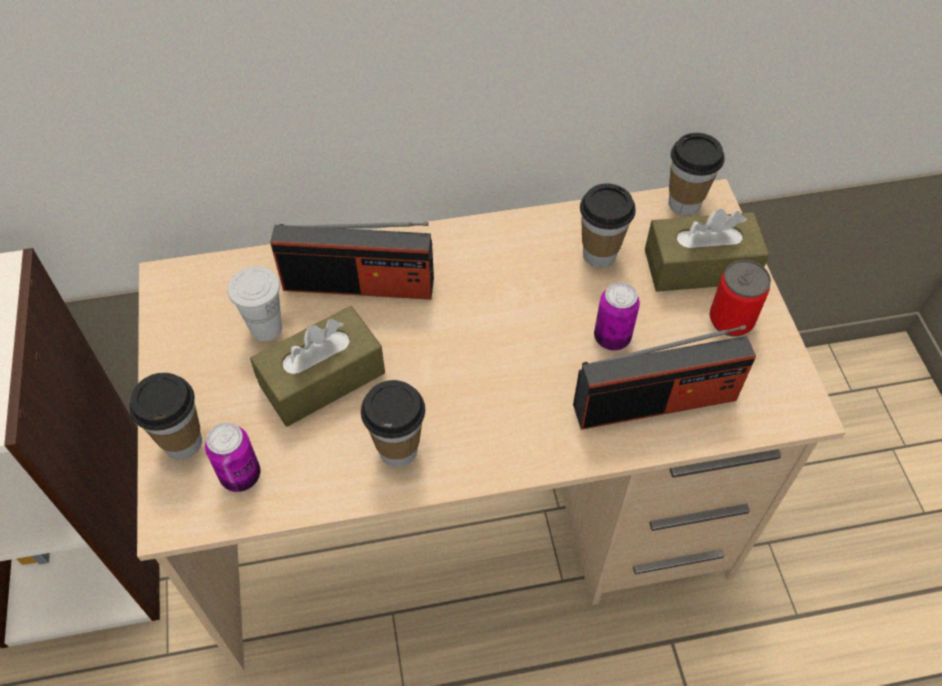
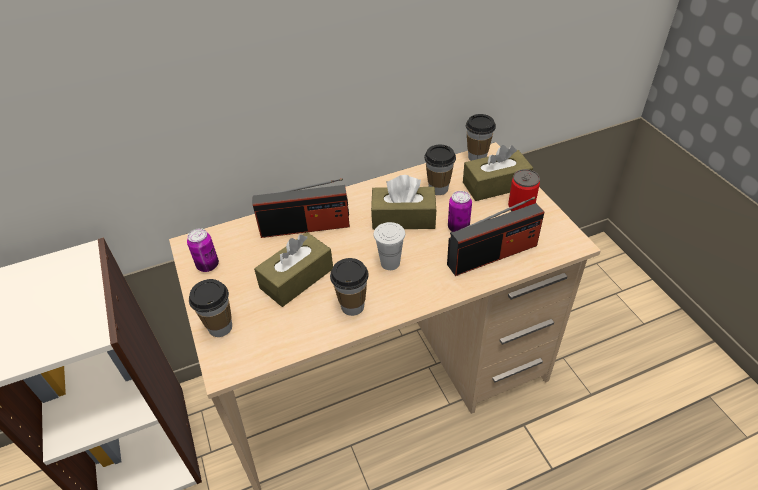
camera: 10 degrees left, 10 degrees down
(241, 476) = (261, 338): can -> can (208, 265)
(266, 328) = (256, 258): white cup -> white cup (390, 263)
(525, 300) = (403, 218): none -> brown tissue box

